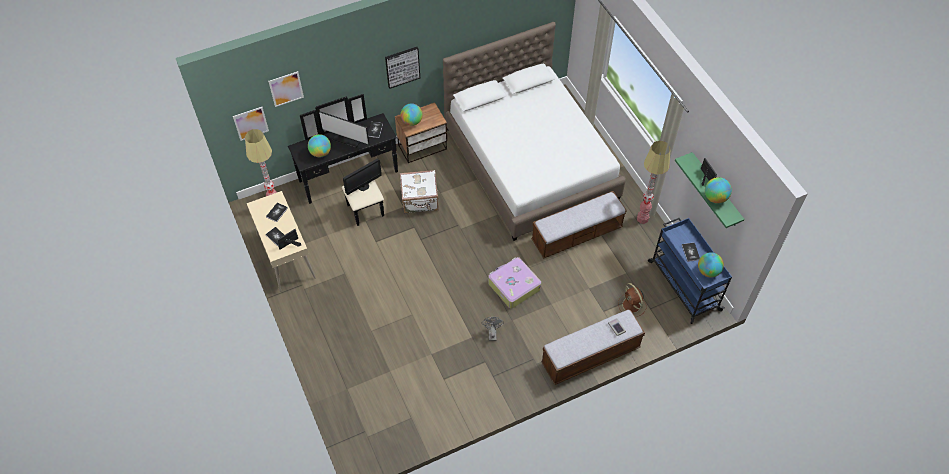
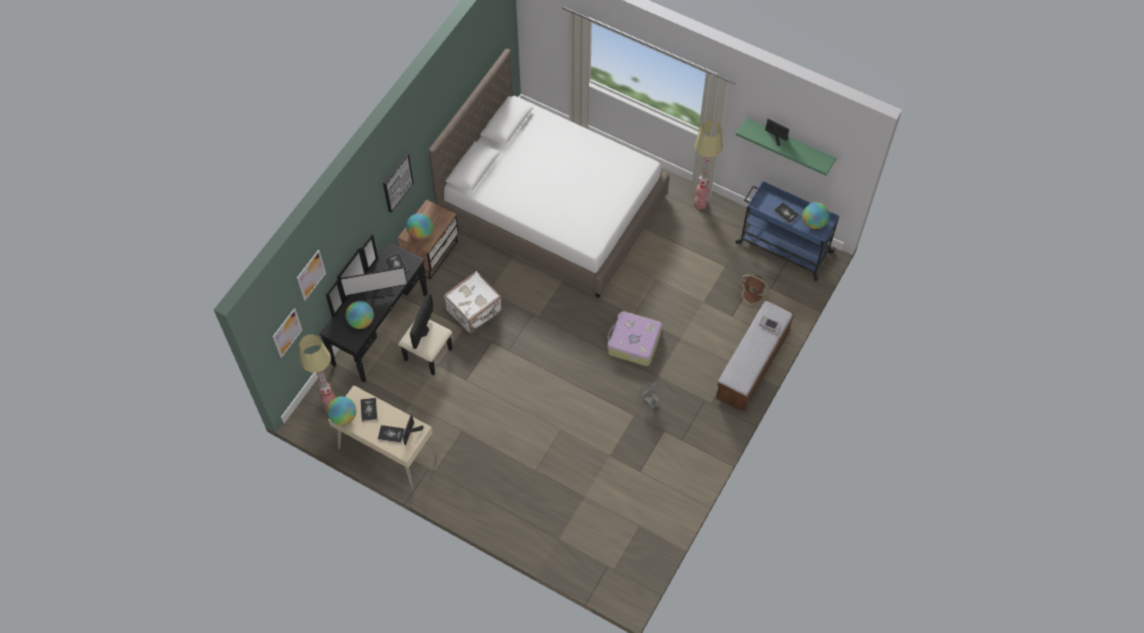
camera: 35 degrees left, 5 degrees up
(577, 234) = (652, 255): bench -> none
(715, 198) = (798, 152): globe -> globe (343, 416)

